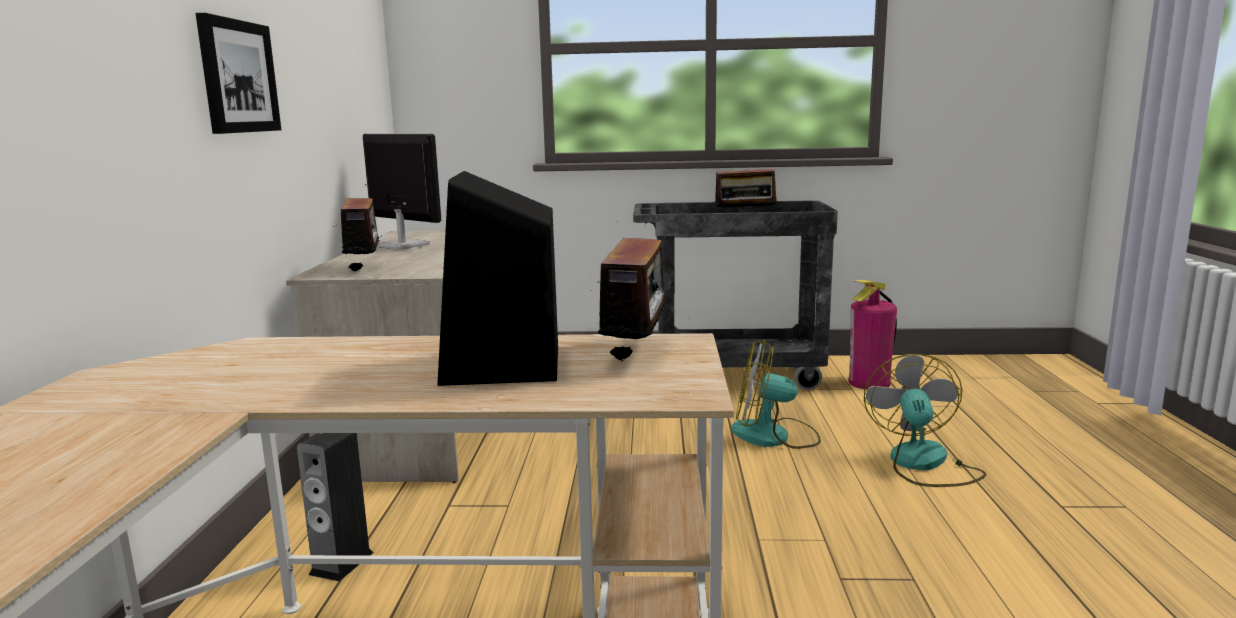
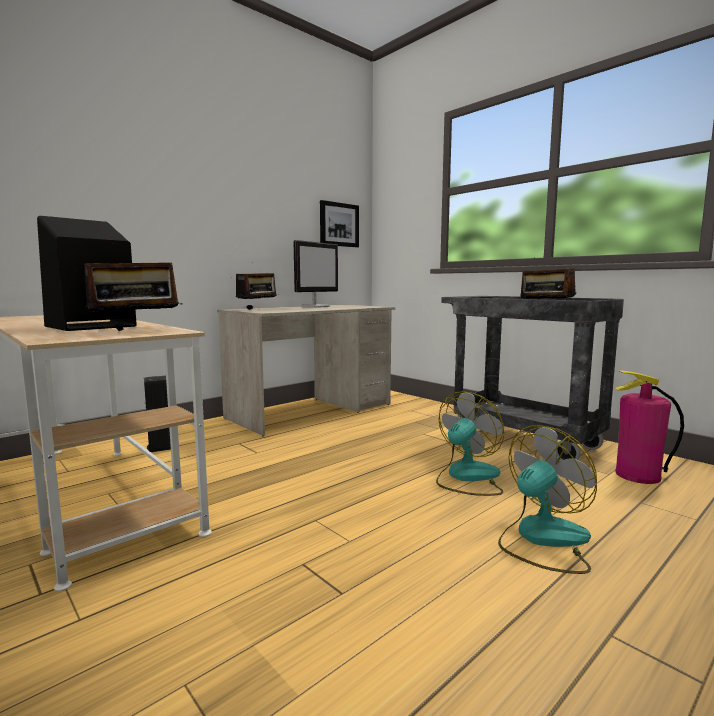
camera: 45 degrees right, 5 degrees down
(237, 77) = (202, 206): picture -> picture (339, 224)
(403, 246) = (315, 307): monitor -> monitor turned 45 degrees clockwise
(774, 436) = (467, 477): fan -> fan turned 75 degrees clockwise

